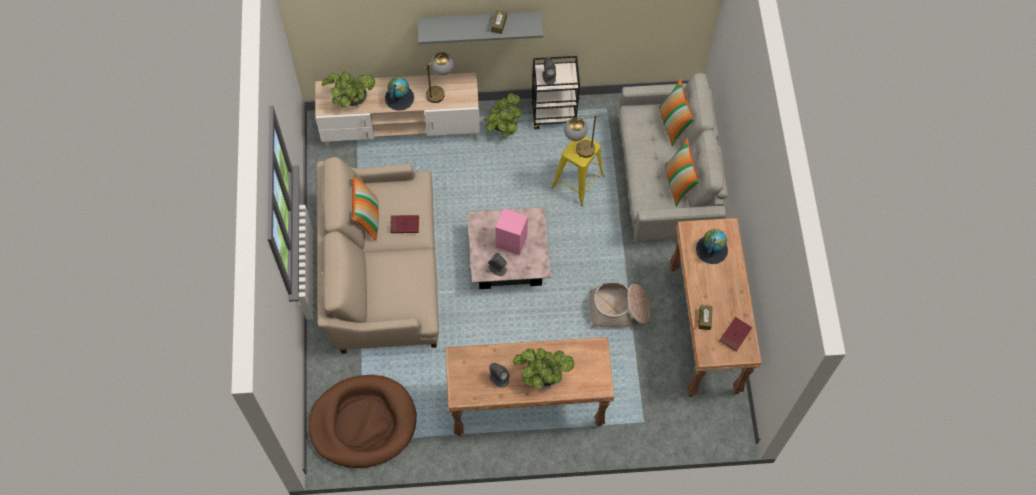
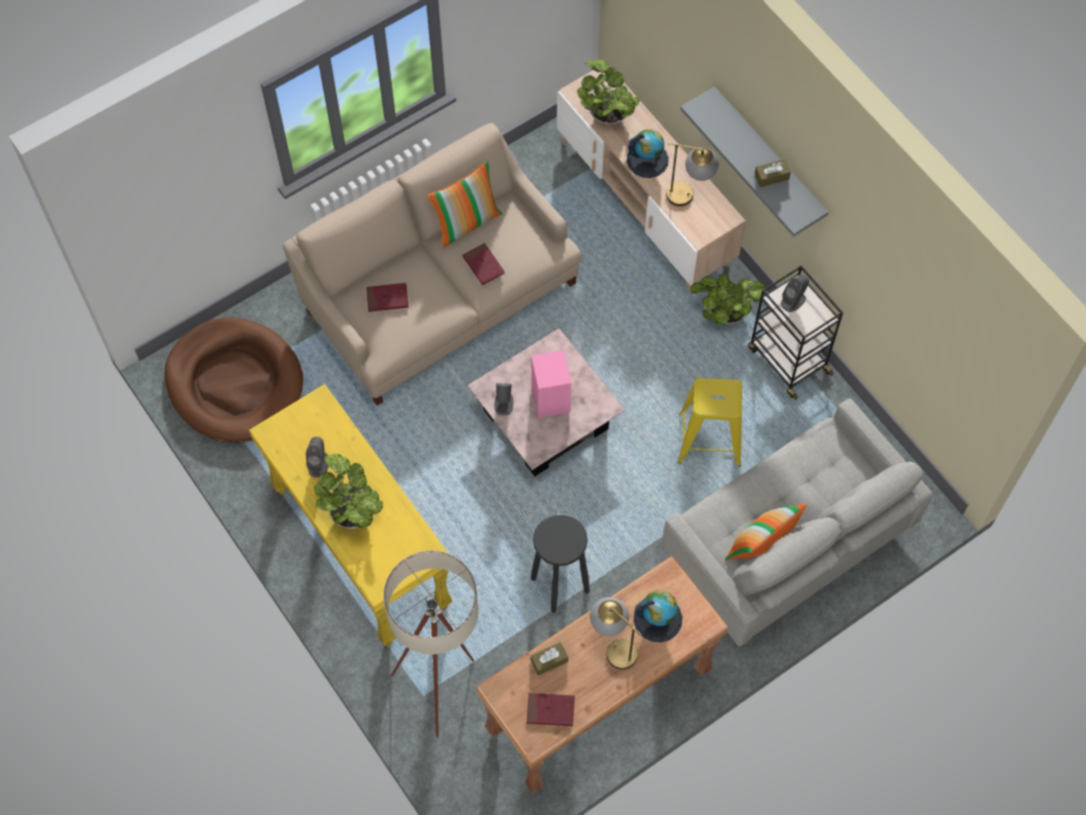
camera: 60 degrees right, 0 degrees up
(390, 290) = (387, 298): none -> red book
(527, 408) = (360, 548): brown console table -> yellow console table
(578, 151) = (713, 395): table lamp -> table lamp (613, 646)
(619, 310) = (559, 585): basket -> black stool
(643, 407) = (443, 685): none -> beige floor lamp
(673, 125) = (846, 493): pillow -> none

